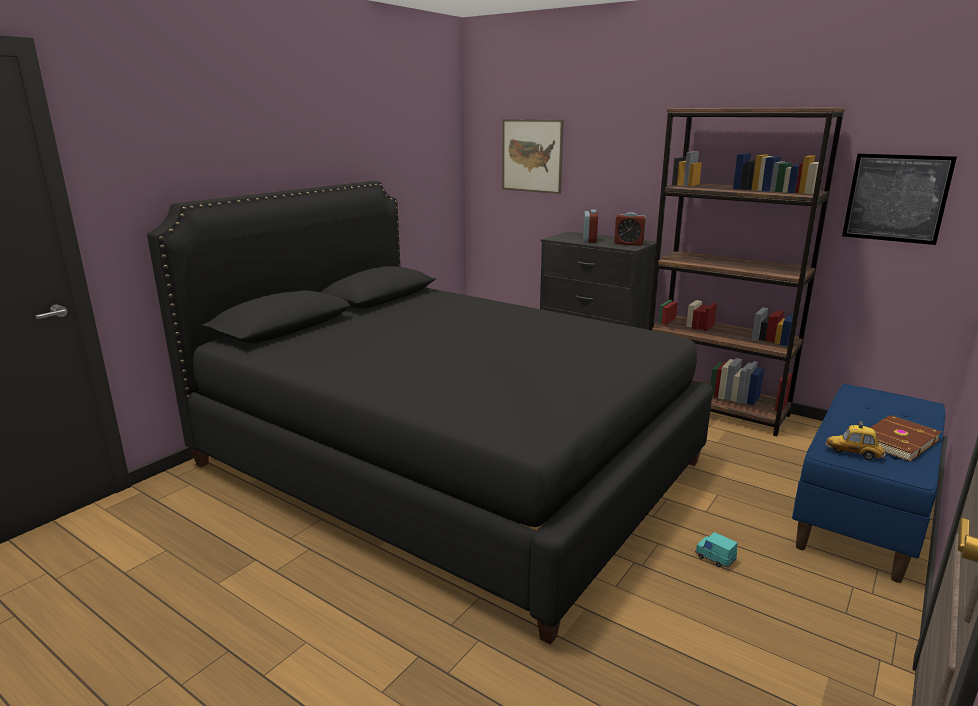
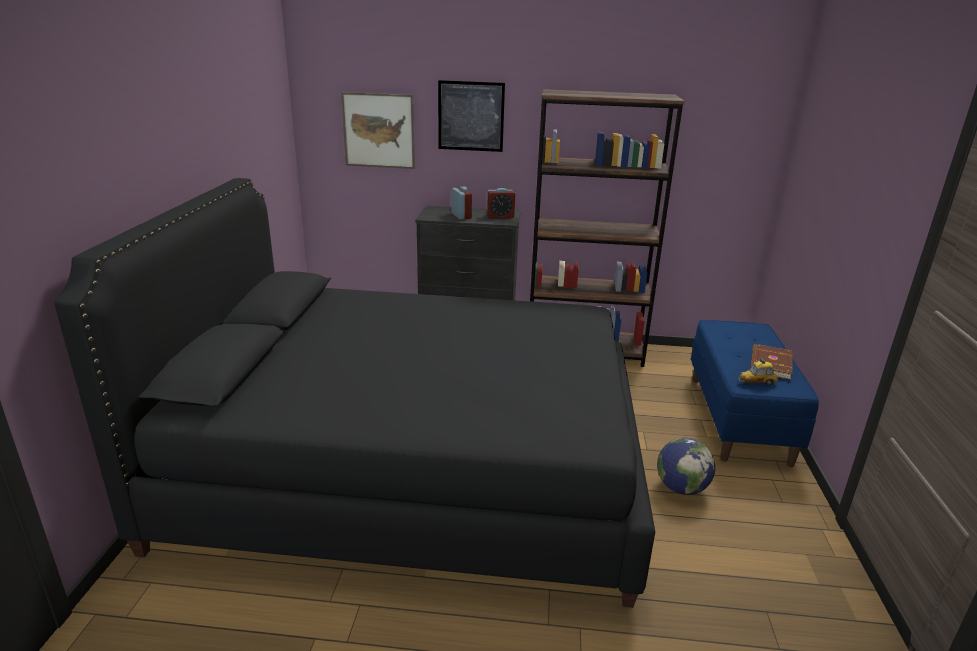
camera: 30 degrees left, 5 degrees up
(715, 558) = (681, 488): turquoise toy car -> globe
(896, 198) = (712, 167): picture -> picture (471, 116)

